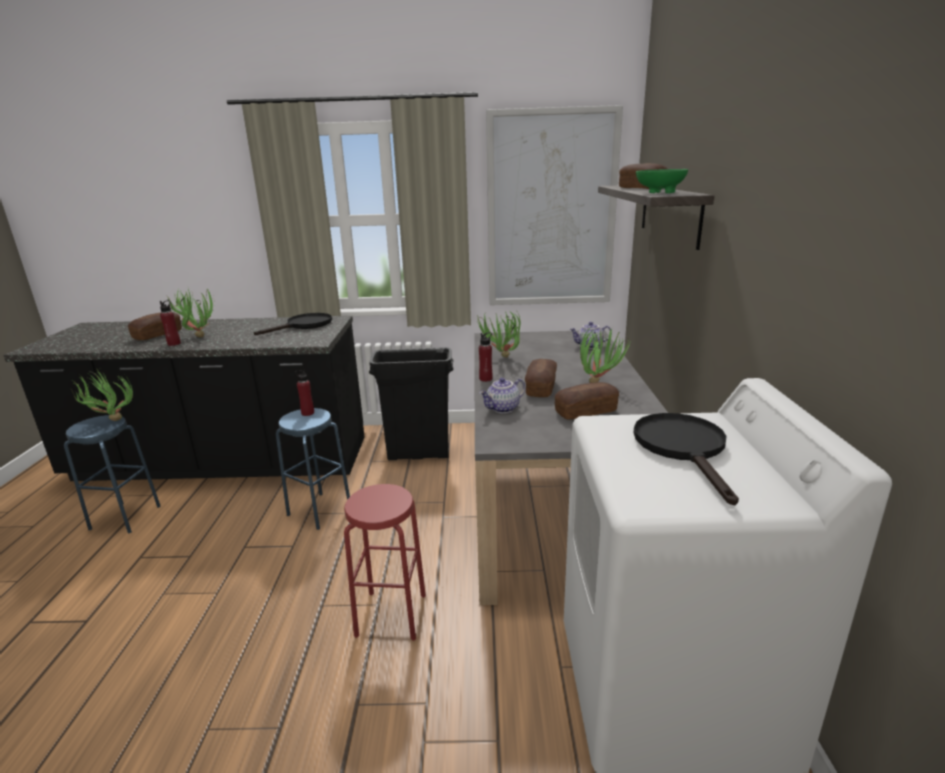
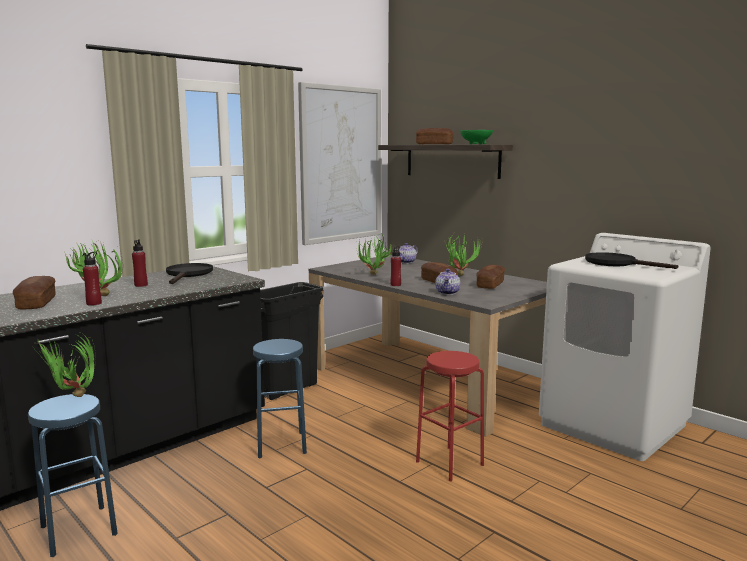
camera: 45 degrees left, 10 degrees down
(307, 413) = (271, 343): red bottle -> red bottle (141, 285)

